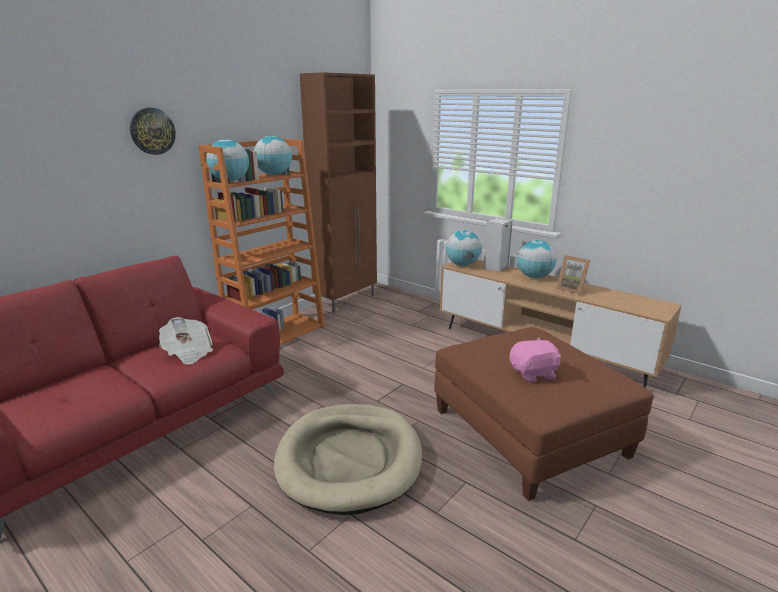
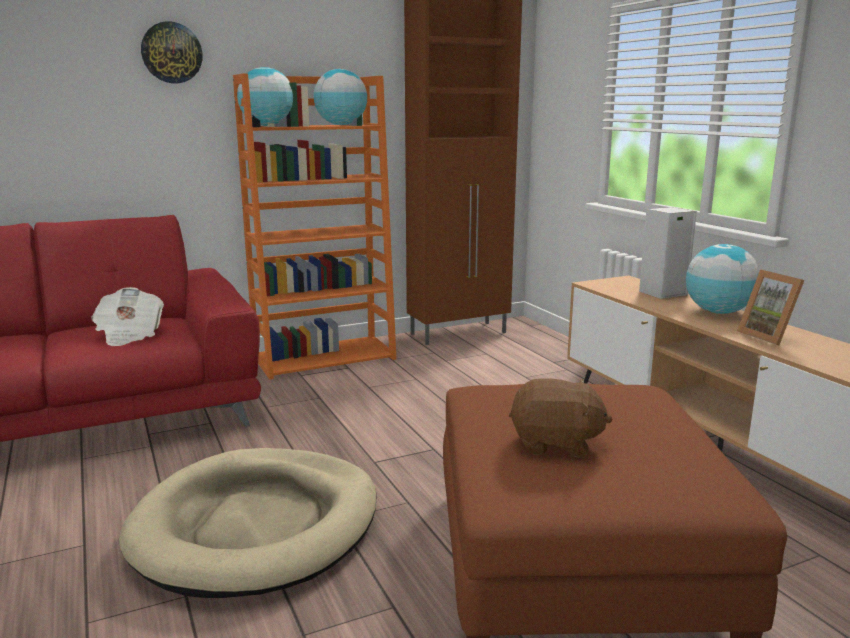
camera: 25 degrees right, 5 degrees down
(462, 264) = (609, 284): globe -> none
(533, 374) = (555, 444): pink plush toy -> brown plush toy

